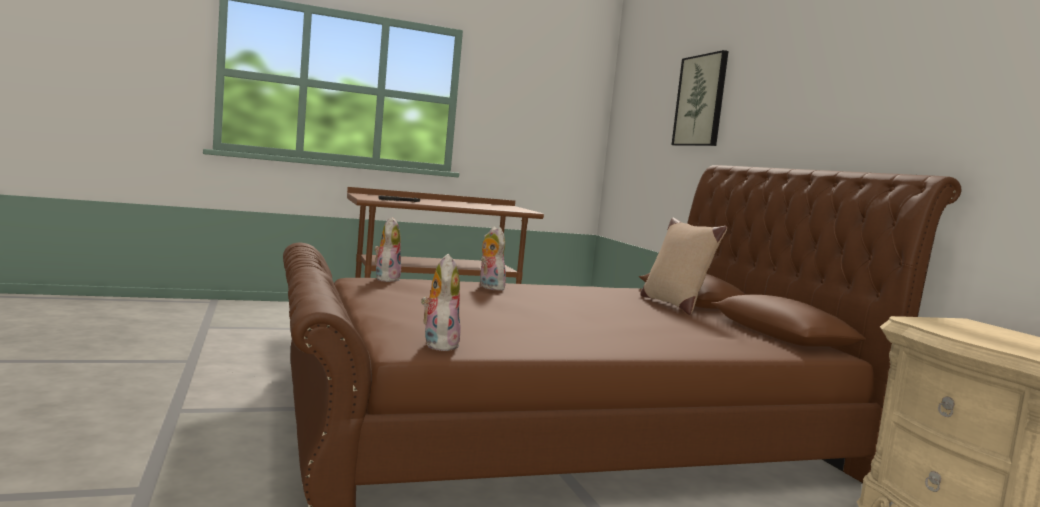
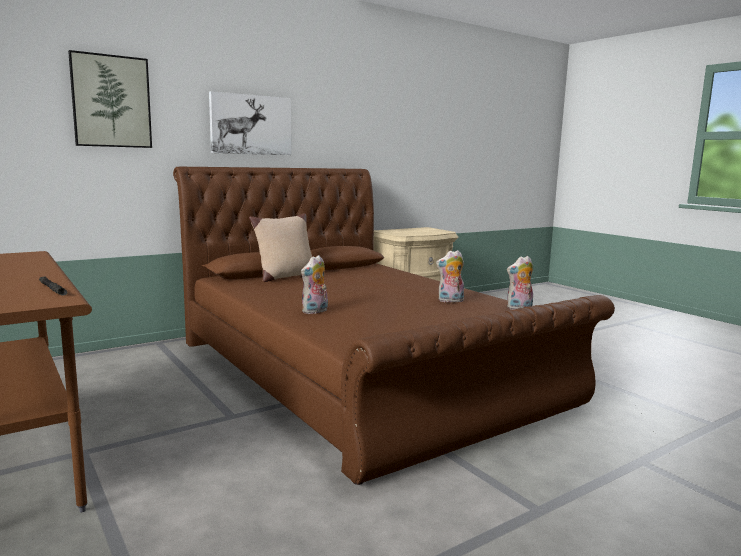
camera: 105 degrees left, 5 degrees up
(386, 279) = (345, 339): plush toy -> plush toy (450, 301)
(803, 109) = (250, 124): none -> picture

